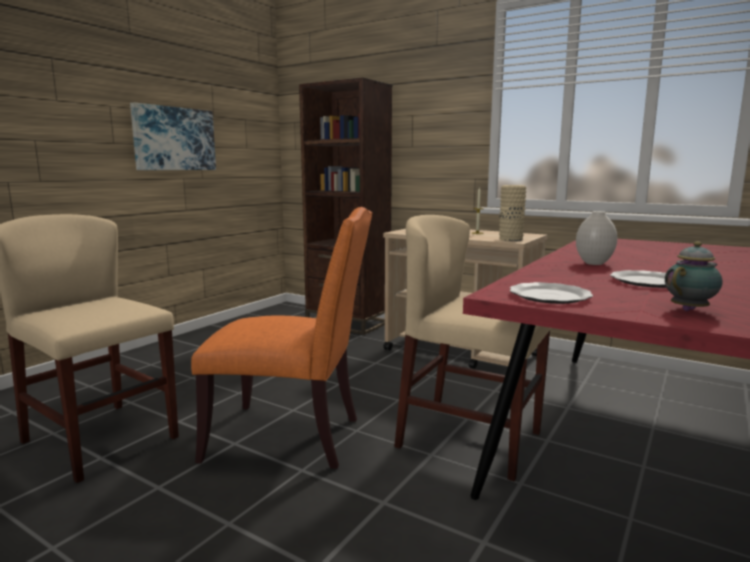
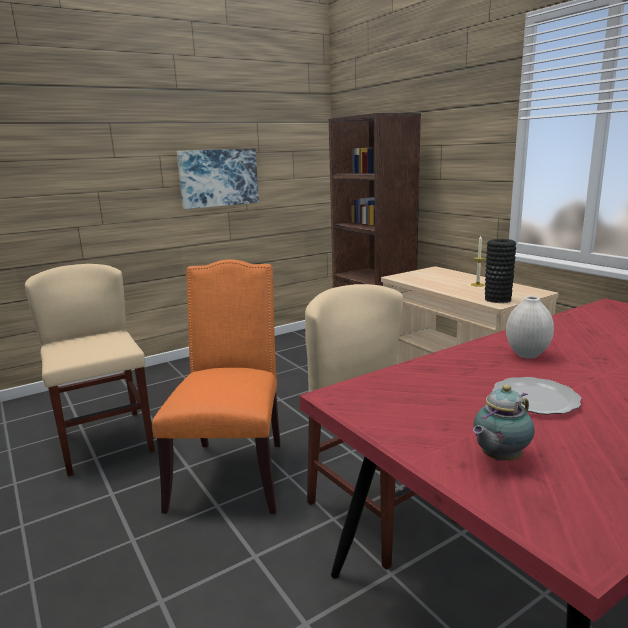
camera: 25 degrees right, 5 degrees up
(291, 437) = (232, 471): orange chair -> orange chair turned 120 degrees counterclockwise
(510, 239) = (497, 299): beige vase -> black vase
(550, 296) = (382, 407): plate -> none
(690, 310) = (498, 458): teapot -> teapot turned 150 degrees clockwise

